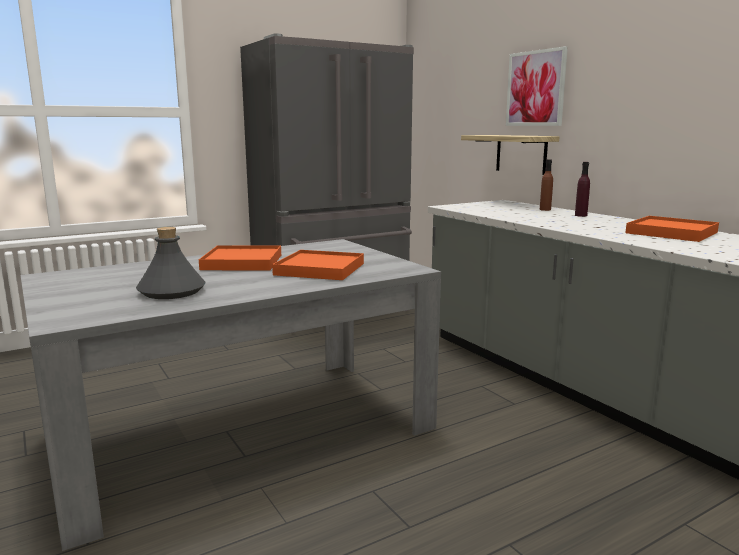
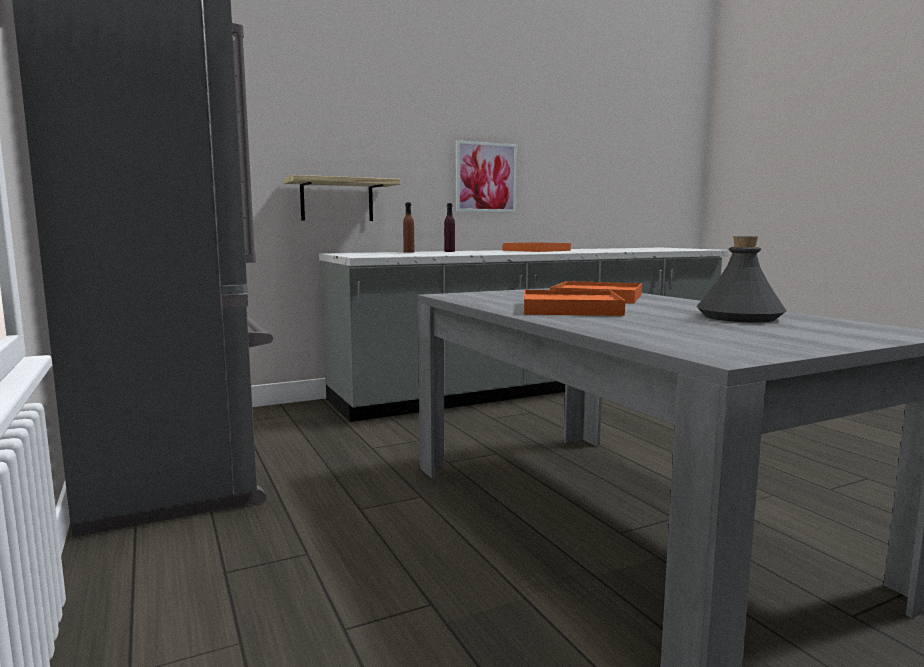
camera: 85 degrees left, 5 degrees down
(536, 88) = (349, 131): picture -> picture (485, 177)

